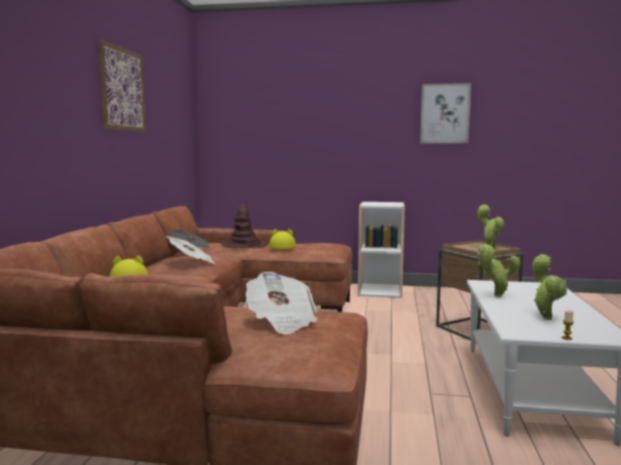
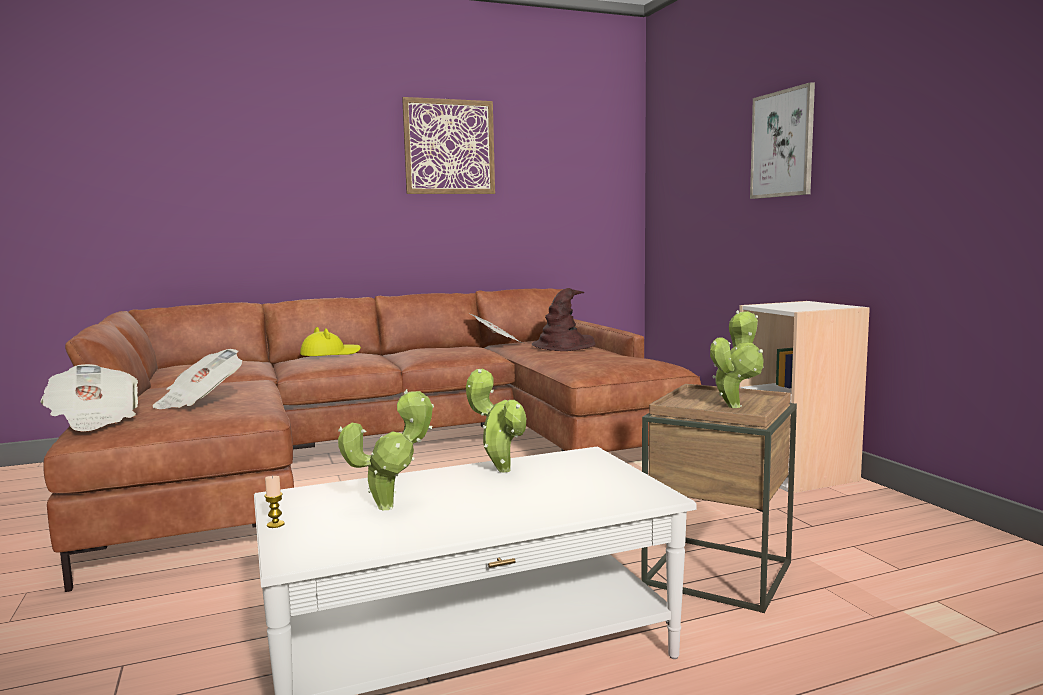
camera: 60 degrees right, 0 degrees up
(192, 262) = (428, 351): newspaper -> newspaper (94, 420)
(282, 247) = (576, 354): yellow hat -> none
(445, 113) = (958, 108): picture -> picture (782, 144)

